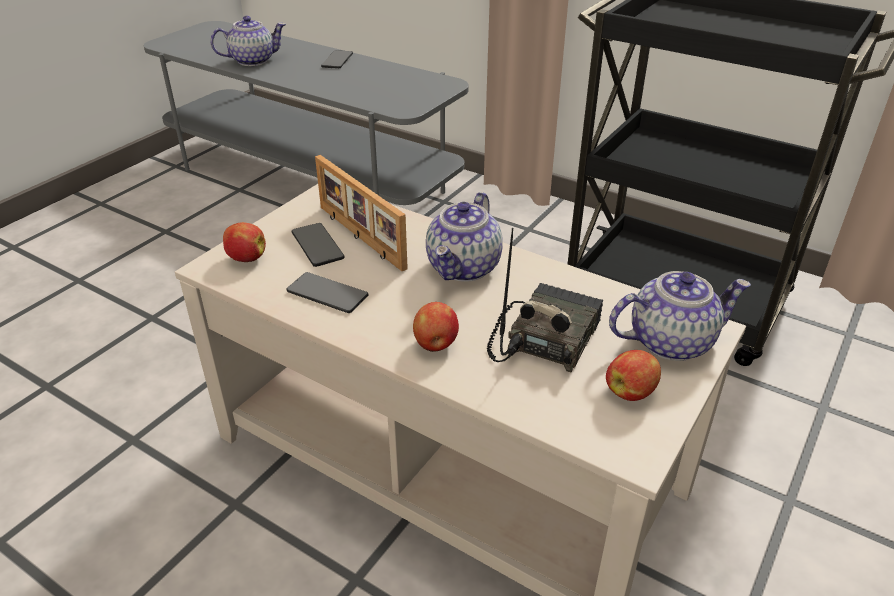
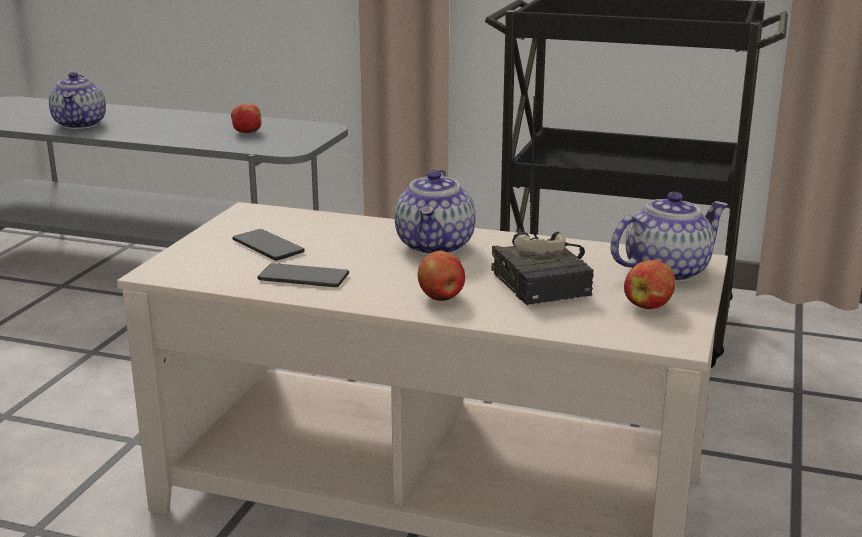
camera: 15 degrees left, 15 degrees down
(246, 258) = (194, 262): apple -> apple (246, 132)
(253, 60) = (80, 124): teapot -> teapot turned 120 degrees clockwise
(337, 60) = (183, 118): phone -> none
(359, 237) = (310, 236): picture frame -> none
(544, 338) = (546, 282): radio -> radio turned 150 degrees clockwise

